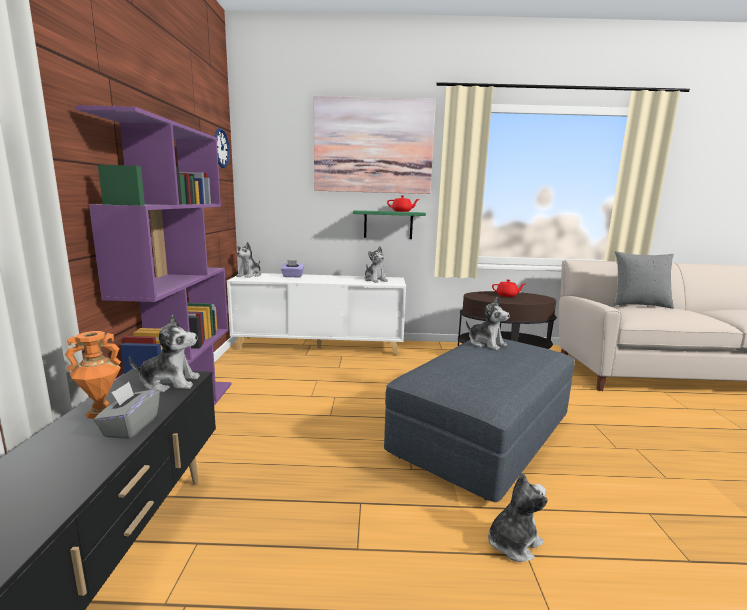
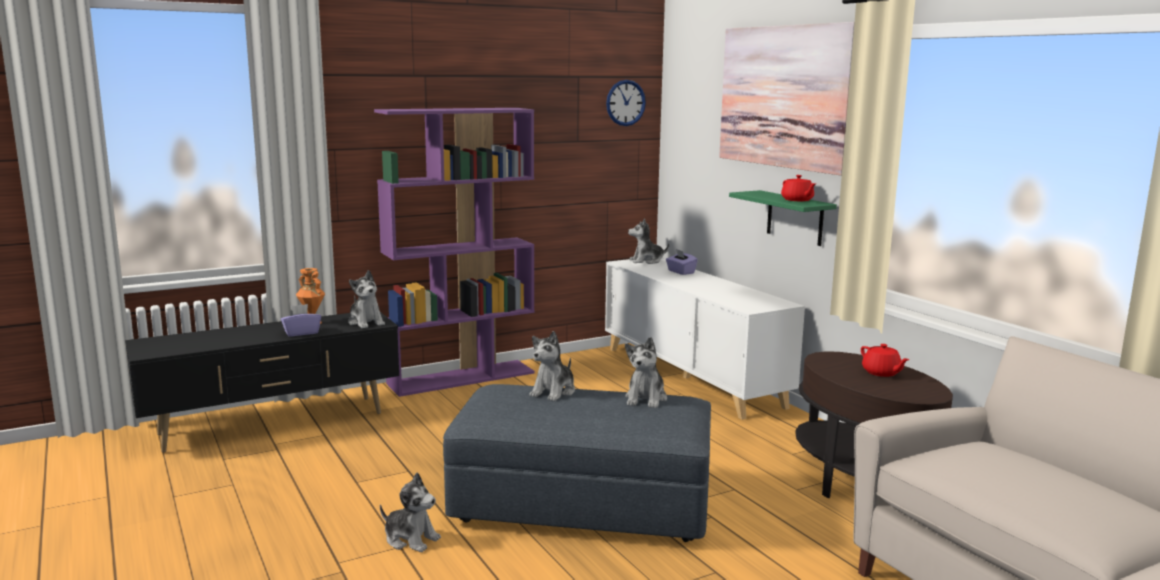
camera: 60 degrees right, 0 degrees up
(130, 426) = (301, 333): grey tissue box -> purple tissue box
(375, 280) = (748, 299): plush toy -> plush toy (554, 392)
(639, 305) = (1052, 463): grey pillow -> none

